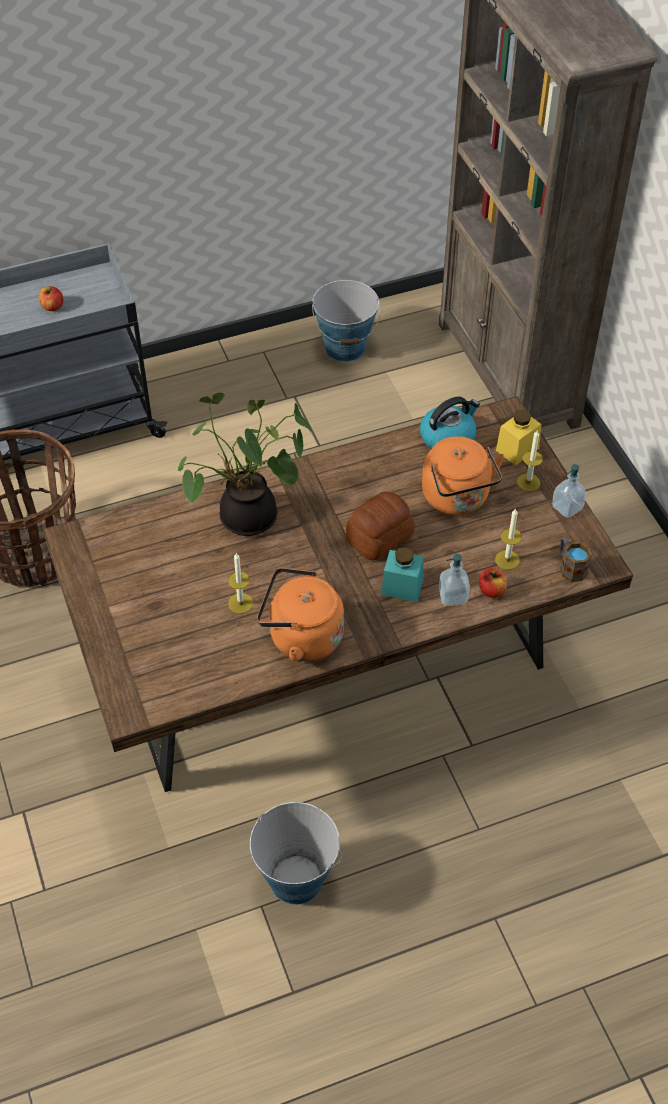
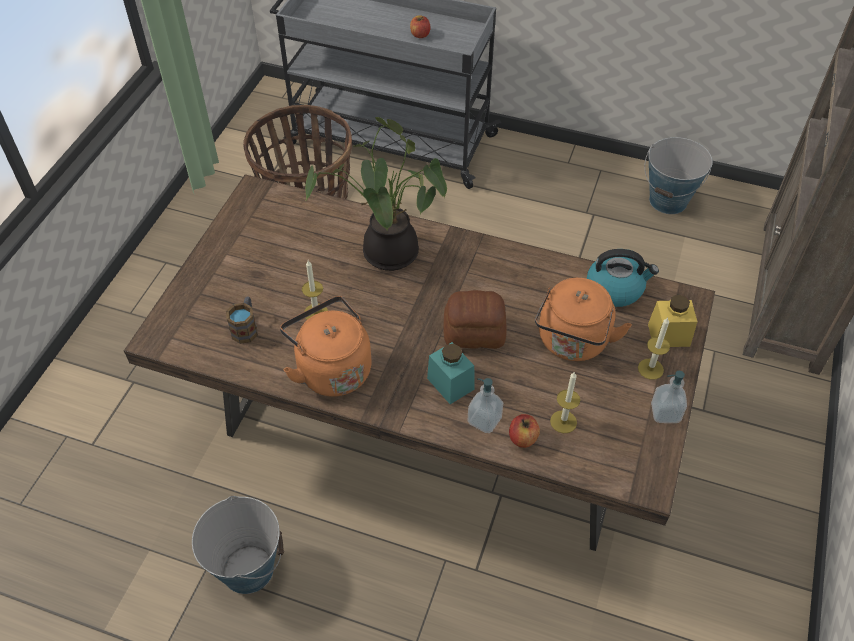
camera: 40 degrees right, 0 degrees up
(570, 566) = (615, 466): mug -> mug (246, 327)

